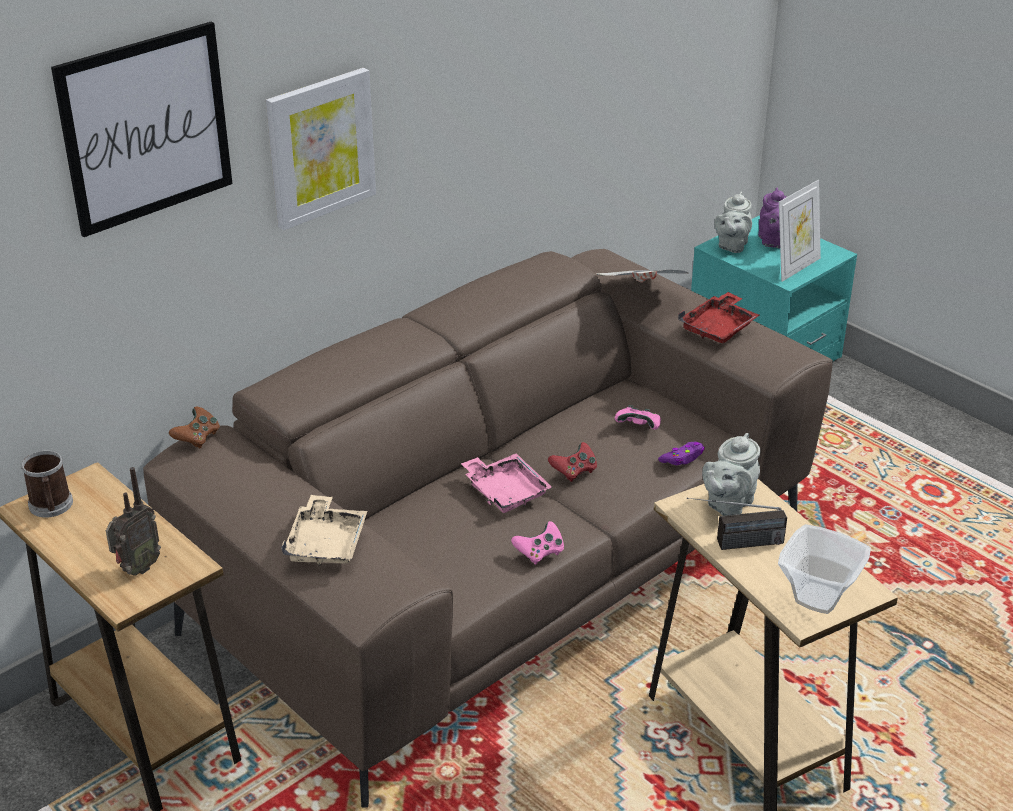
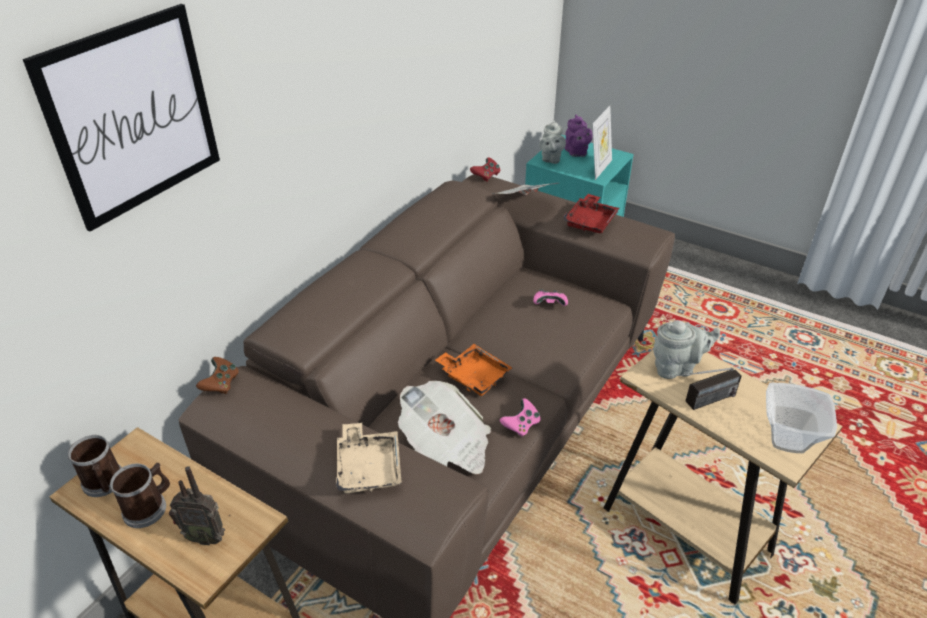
camera: 15 degrees left, 5 degrees up
(89, 535) = (149, 507): none -> mug
(136, 569) = (206, 536): radio -> radio turned 75 degrees clockwise
(320, 147) = (286, 118): picture -> none
(441, 557) = (447, 445): none -> newspaper
(505, 491) = (474, 376): pink tray -> orange tray
(574, 471) = (518, 349): red game controller -> red game controller (486, 176)
(682, 458) = (591, 324): purple game controller -> none
(728, 504) = (677, 368): grey teapot -> grey teapot turned 120 degrees counterclockwise

